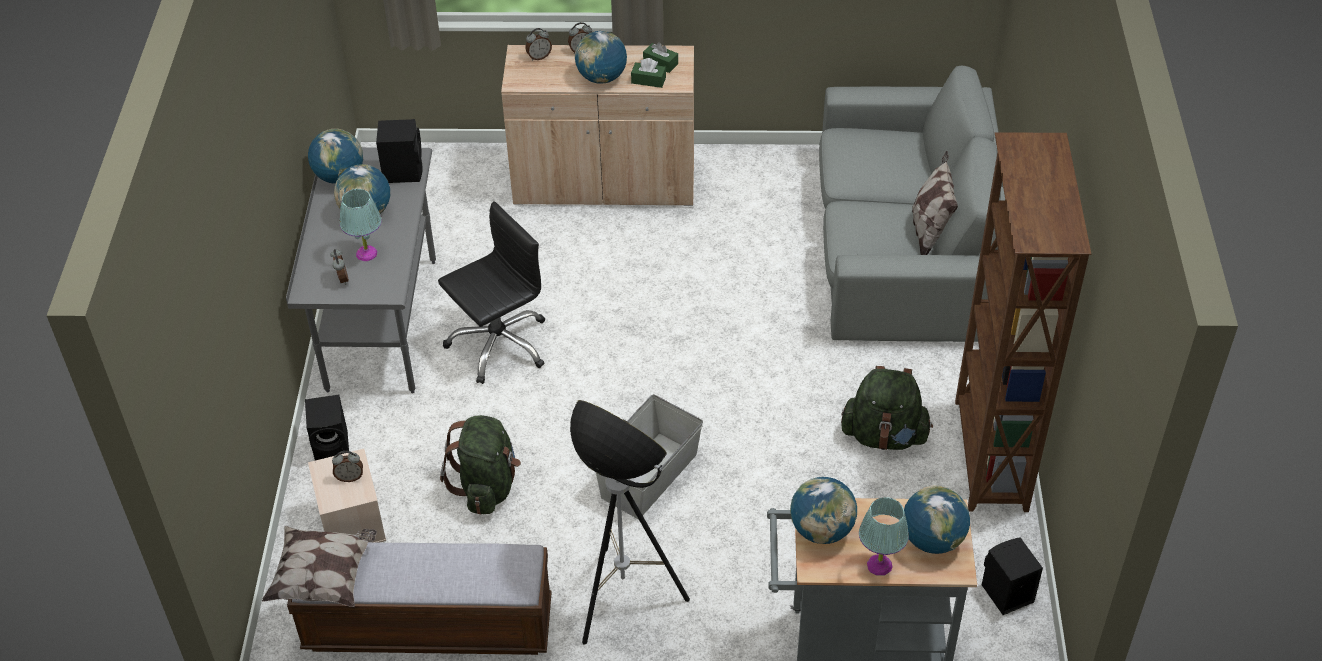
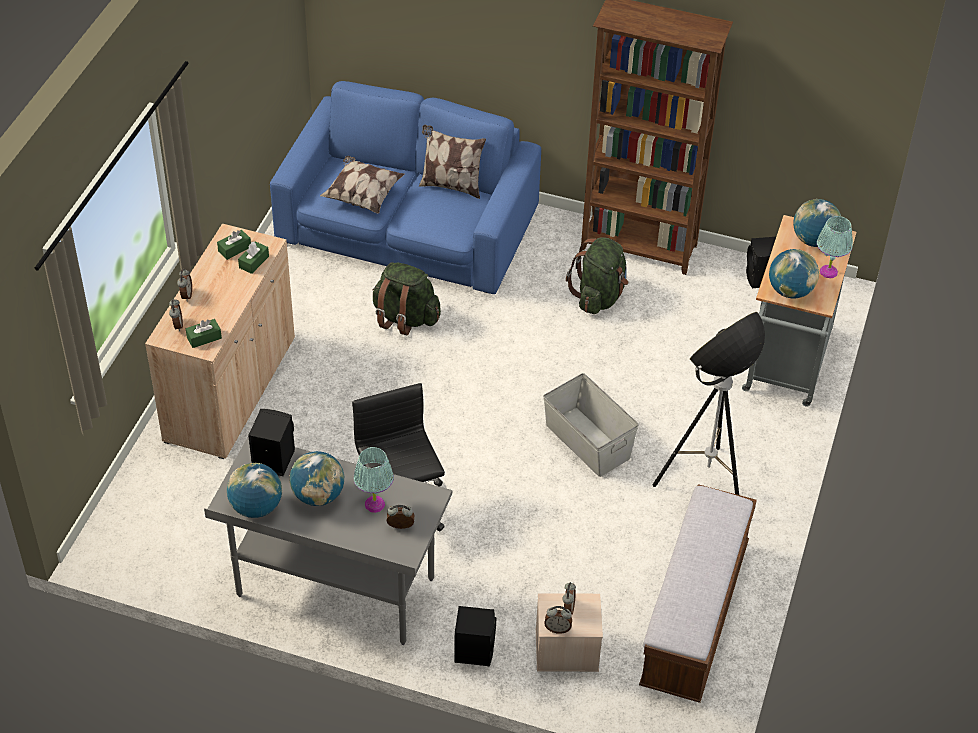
camera: 75 degrees left, 0 degrees up
(321, 474) = (557, 628): none -> alarm clock
(324, 577) = (691, 630): pillow -> pillow (362, 195)
(487, 486) = (560, 548): green backpack -> green backpack (405, 318)
(529, 77) = (204, 338): none -> green tissue box
(601, 78) = (233, 290): globe -> none
(905, 246) = (407, 227): grey sofa -> blue sofa

